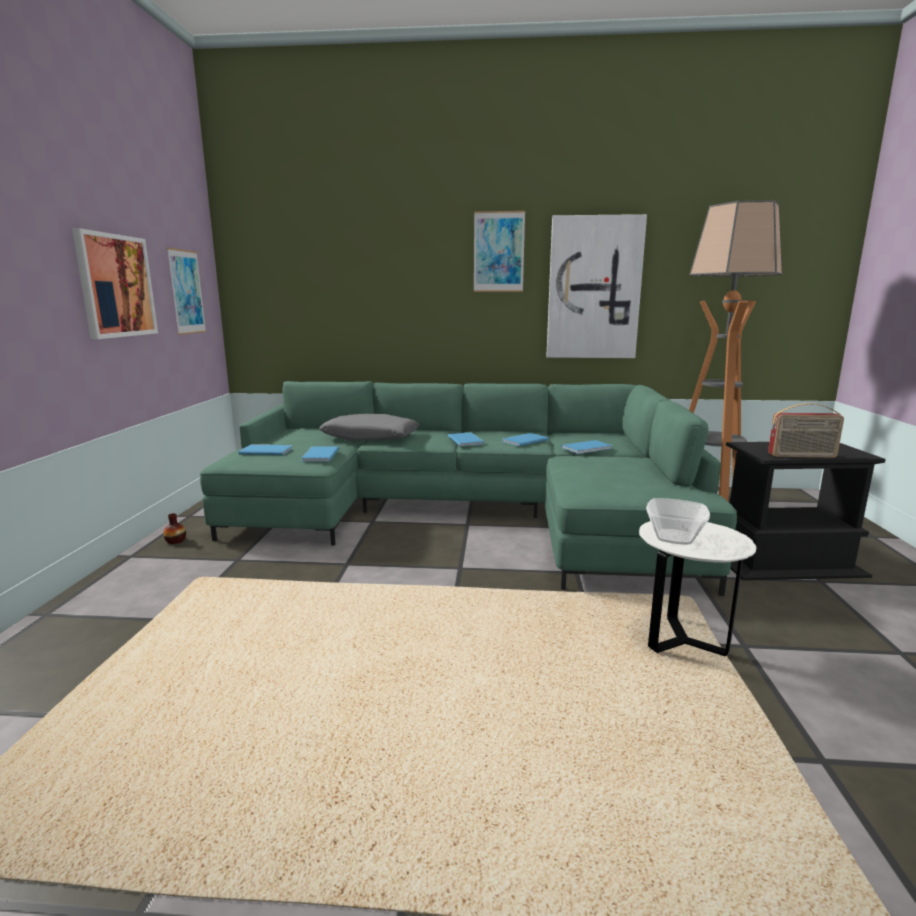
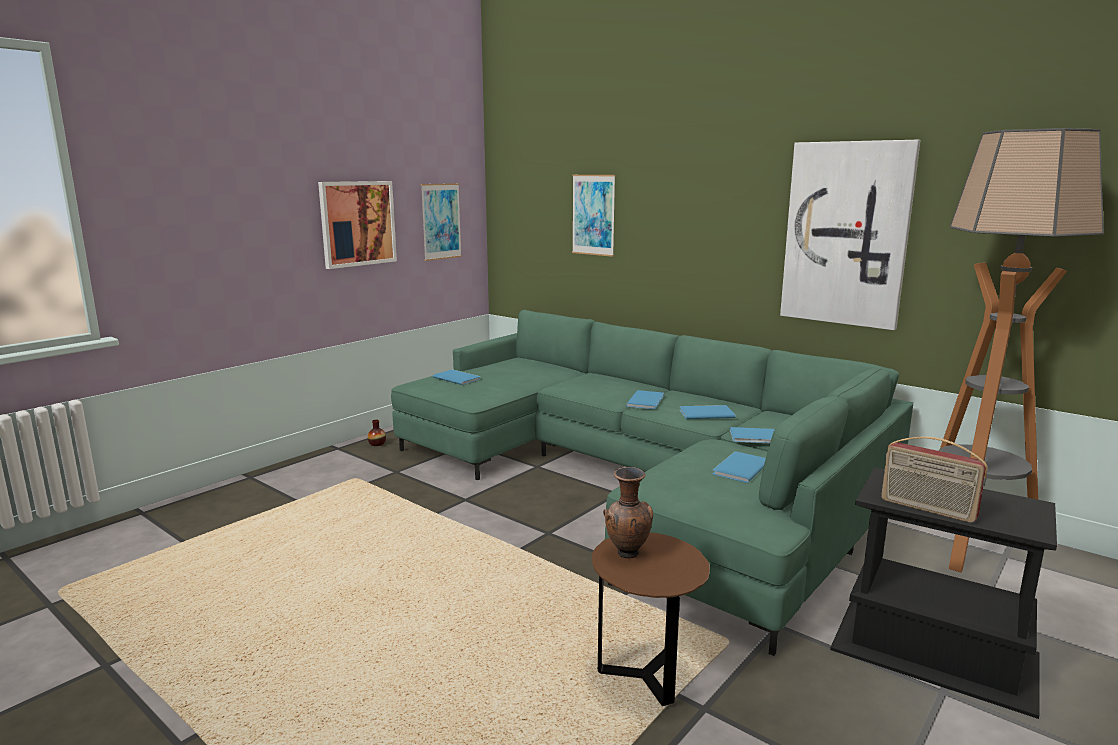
camera: 35 degrees right, 0 degrees up
(319, 455) = (488, 391): blue book -> blue book (739, 468)
(370, 437) = (564, 380): grey pillow -> none
(498, 252) = (734, 185): picture -> picture (593, 215)
(675, 537) = (627, 554): bowl -> brown vase
(683, 642) = (645, 676): white side table -> brown side table

